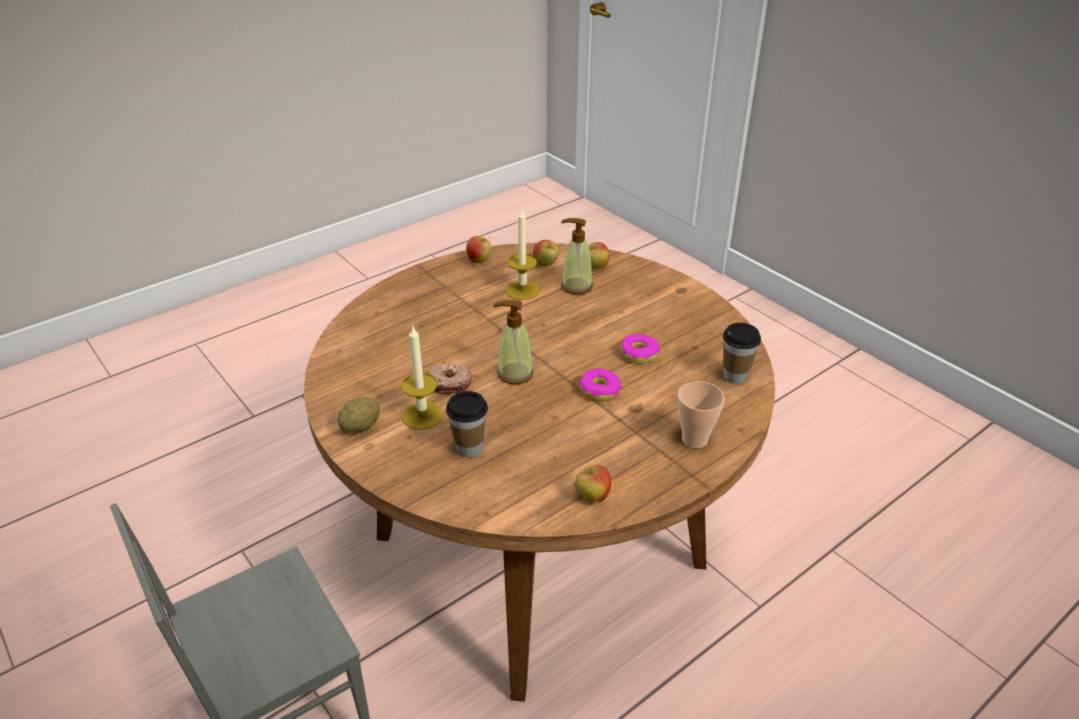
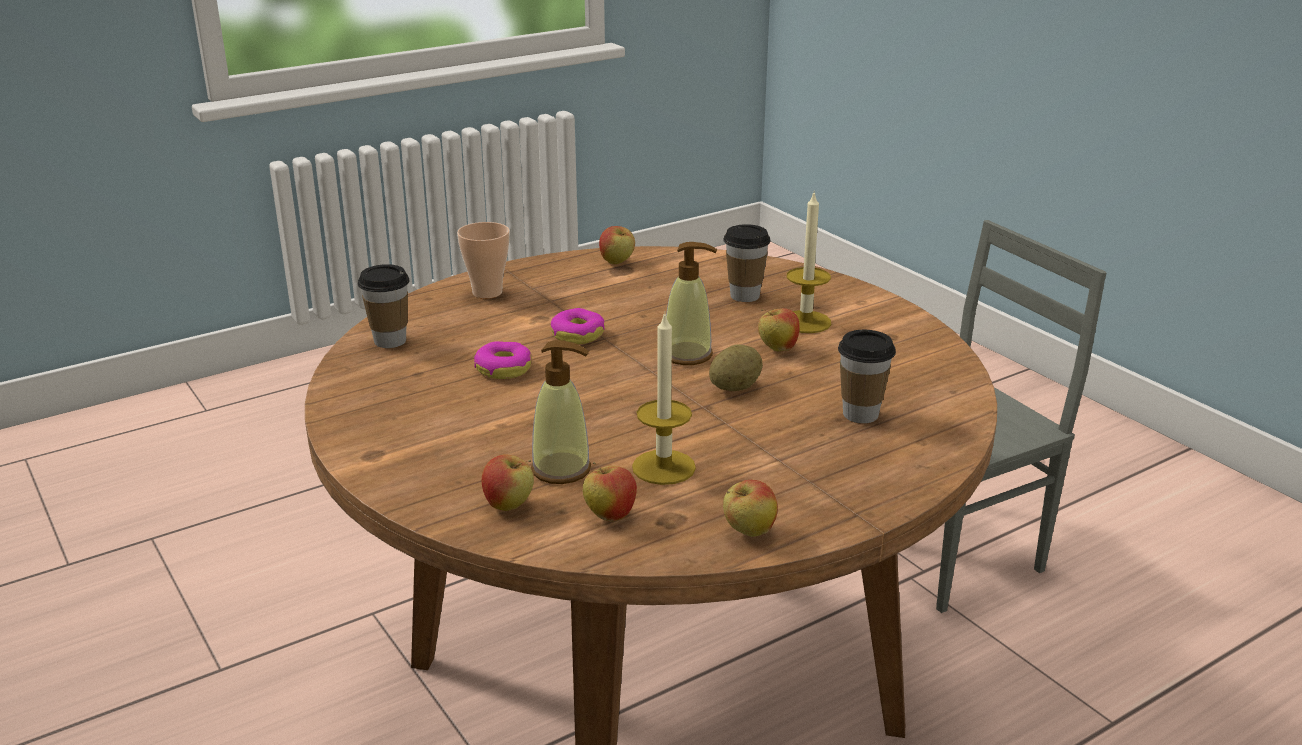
camera: 175 degrees left, 10 degrees down
(361, 427) = (878, 316): potato -> potato (735, 388)
(406, 329) = (860, 414): none -> cup
(449, 383) = (777, 349): donut -> apple

